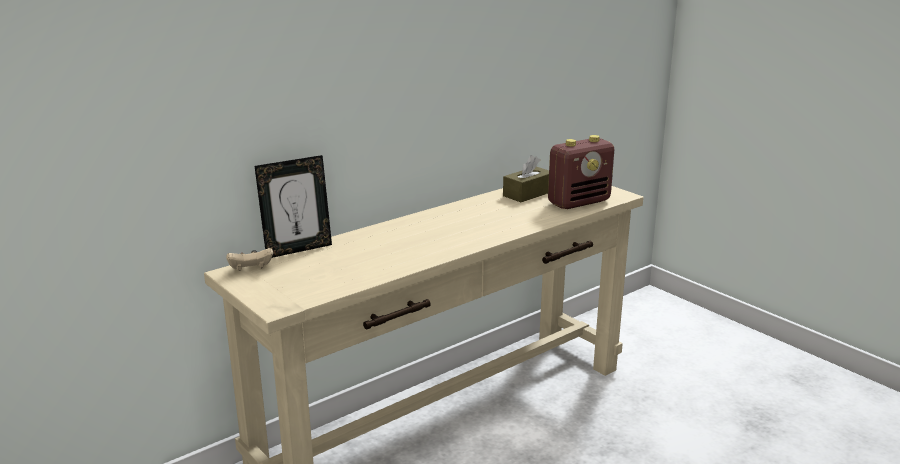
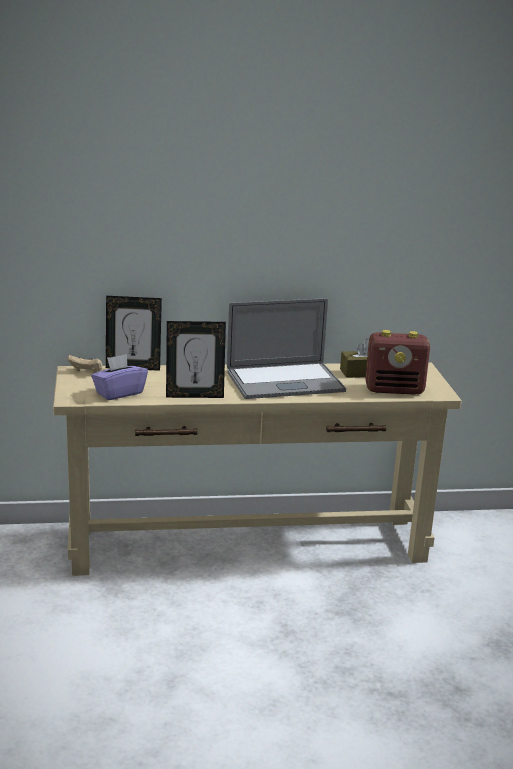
camera: 30 degrees right, 0 degrees up
(324, 282) = (119, 393): none -> purple tissue box
(409, 261) = (194, 395): none -> picture frame
(473, 221) = (285, 381): none -> laptop

